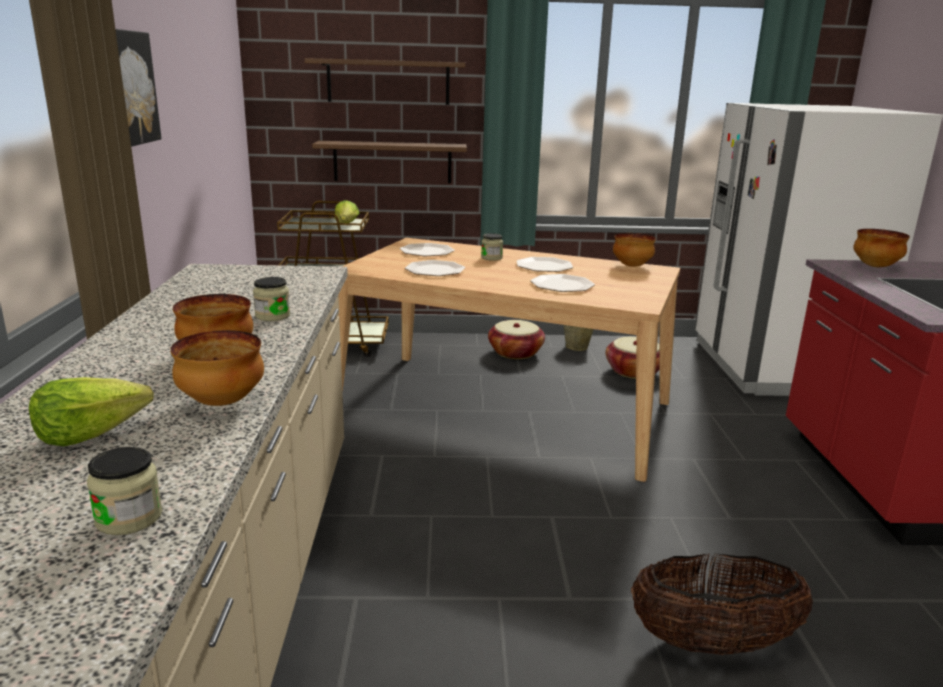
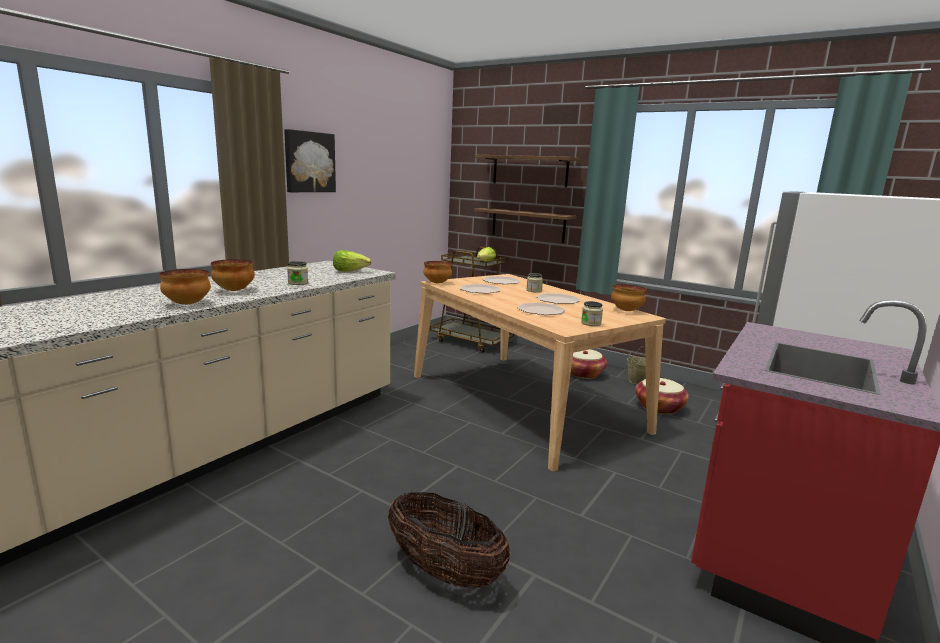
camera: 35 degrees right, 5 degrees down
(91, 433) = (124, 302): lettuce -> lettuce (350, 271)
(129, 518) = (63, 324): jar -> jar (591, 323)
(876, 266) = (806, 337): bowl -> bowl (437, 283)

